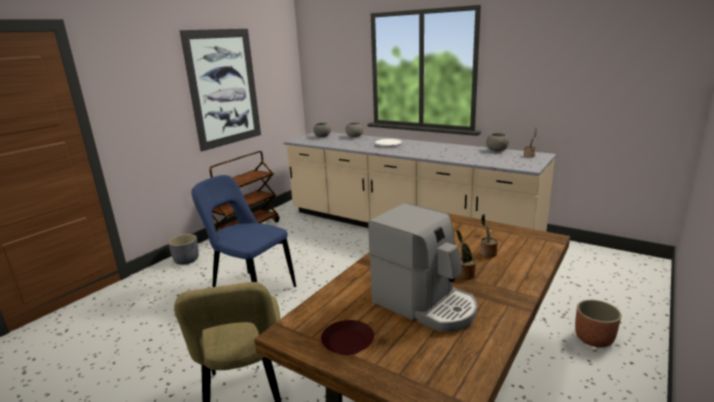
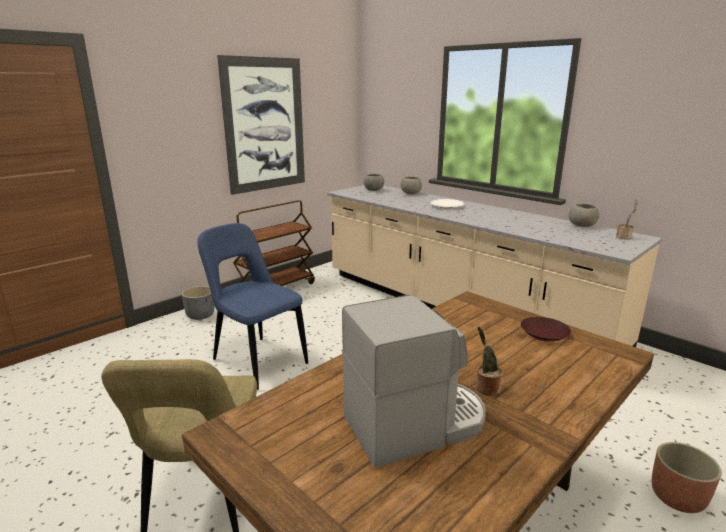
camera: 10 degrees right, 0 degrees up
(348, 341) = (293, 460): brown plate -> brown plate (544, 333)
(425, 305) = (416, 424): coffee machine -> coffee machine turned 75 degrees counterclockwise
(487, 253) = (527, 362): potted plant -> none

